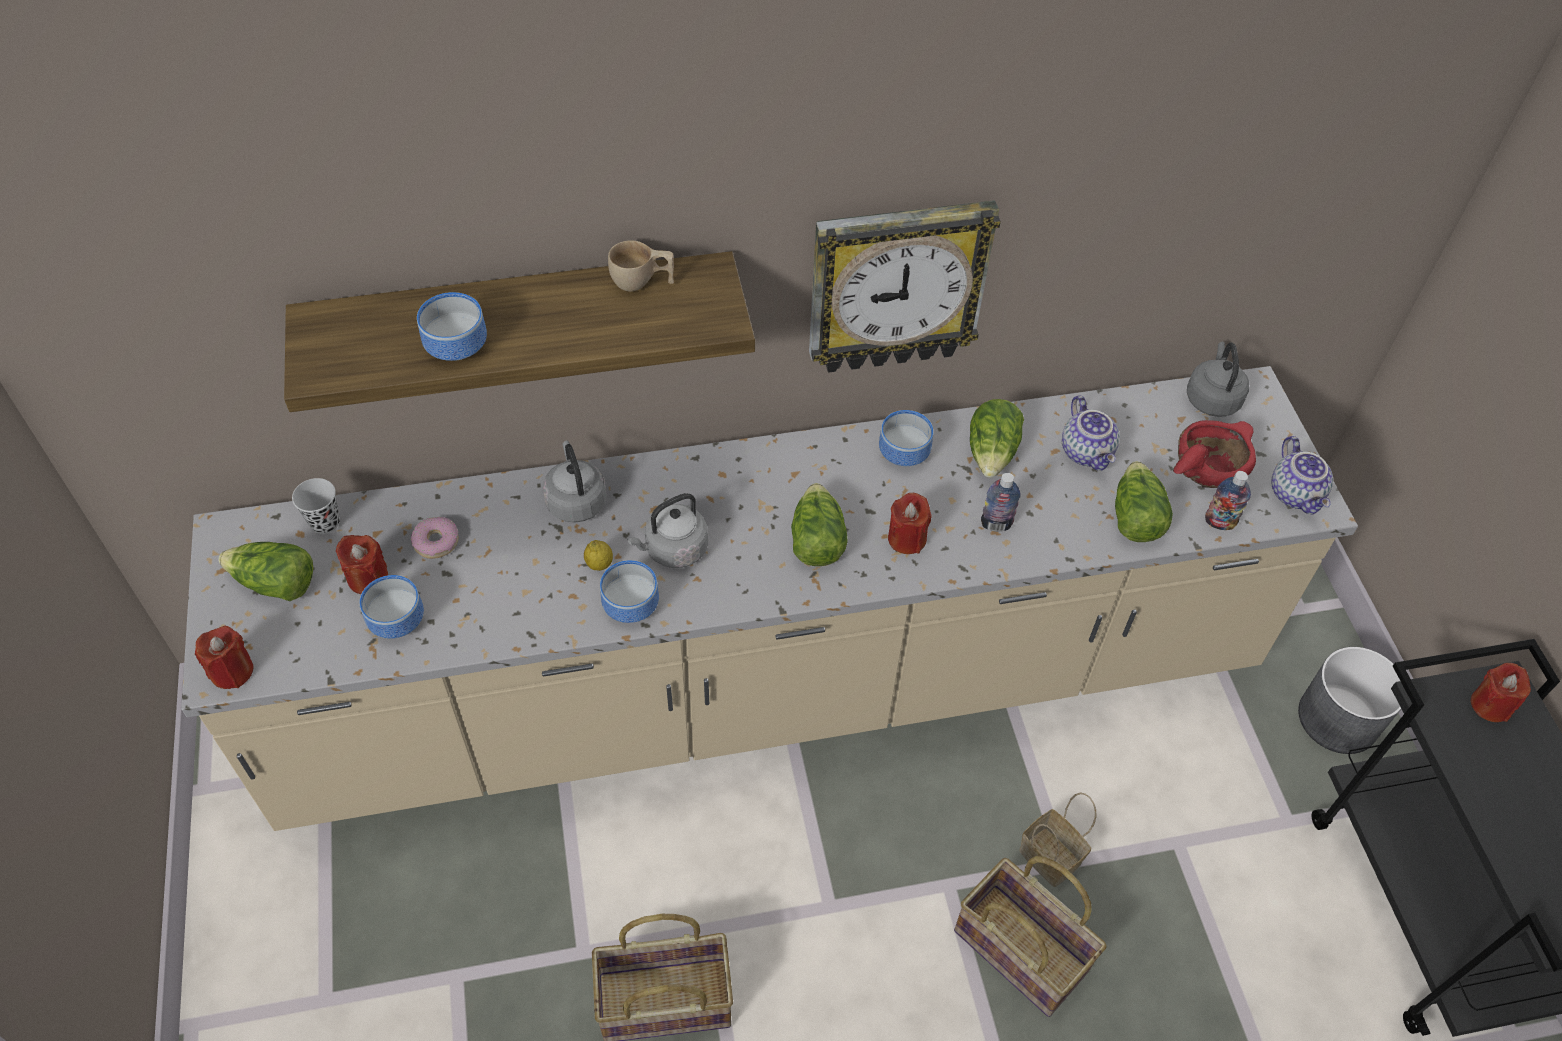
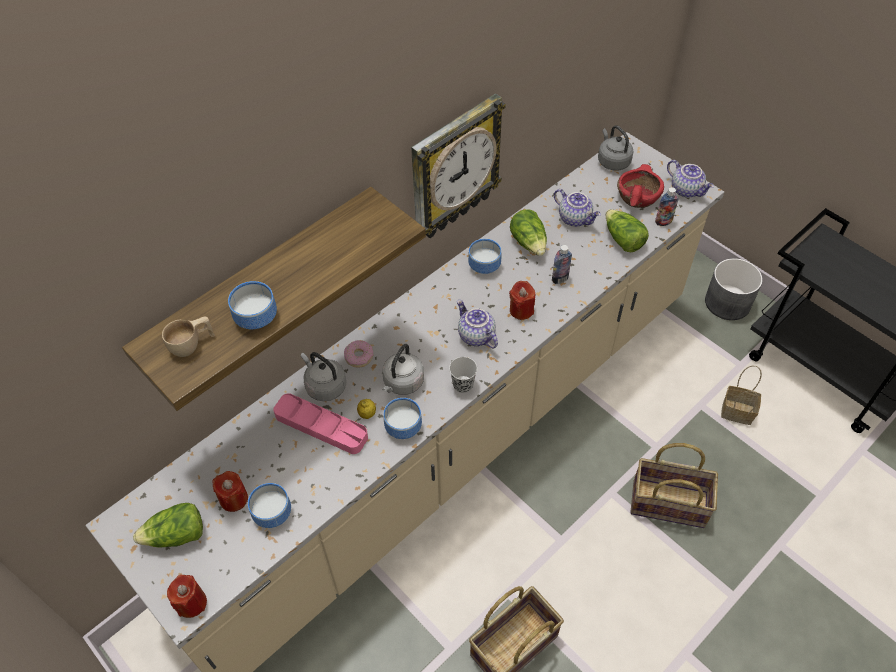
camera: 30 degrees left, 0 degrees up
(325, 522) = (179, 482): black cup -> black cup (463, 385)
(436, 542) = (259, 454): donut -> donut (358, 356)
(533, 548) = (321, 426): none -> pink tray
(642, 282) = (335, 227): beige cup -> beige cup (192, 345)
(816, 540) = (475, 336): lettuce -> teapot
(1052, 857) = (649, 448): basket -> basket (738, 411)
(1490, 705) = (826, 250): red candle -> none

